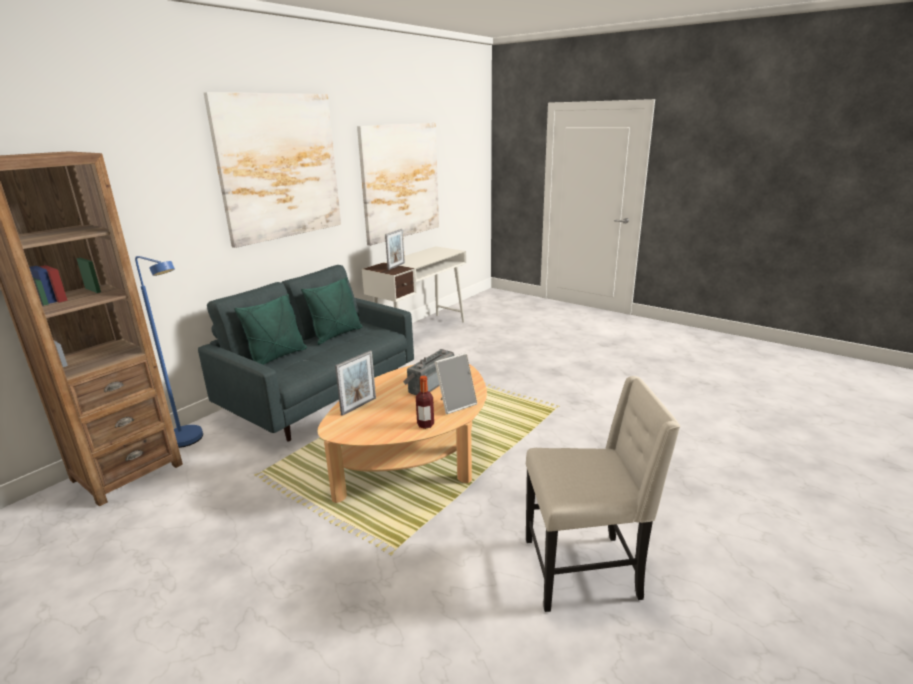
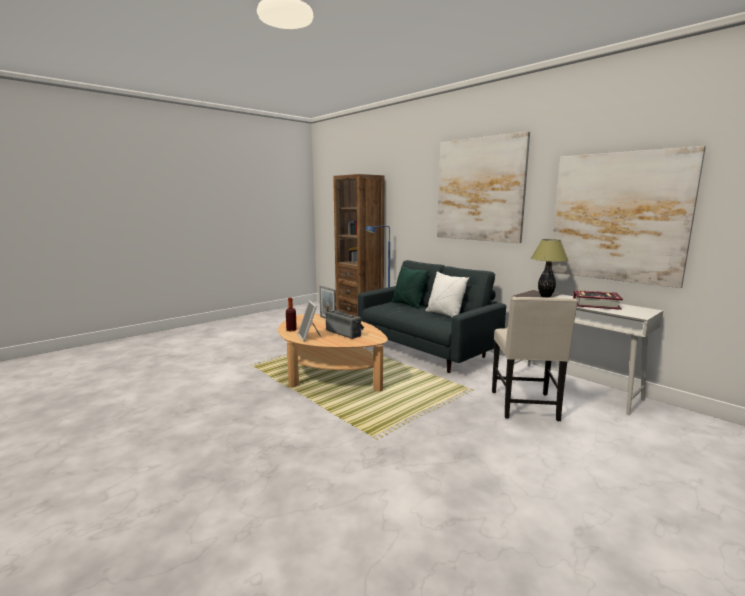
camera: 100 degrees right, 10 degrees down
(336, 335) = (444, 314): green pillow -> white pillow
(396, 266) = (545, 296): picture frame -> table lamp
(423, 256) = (595, 304): none -> book
(584, 569) = (180, 409): beige chair -> beige chair (526, 406)

